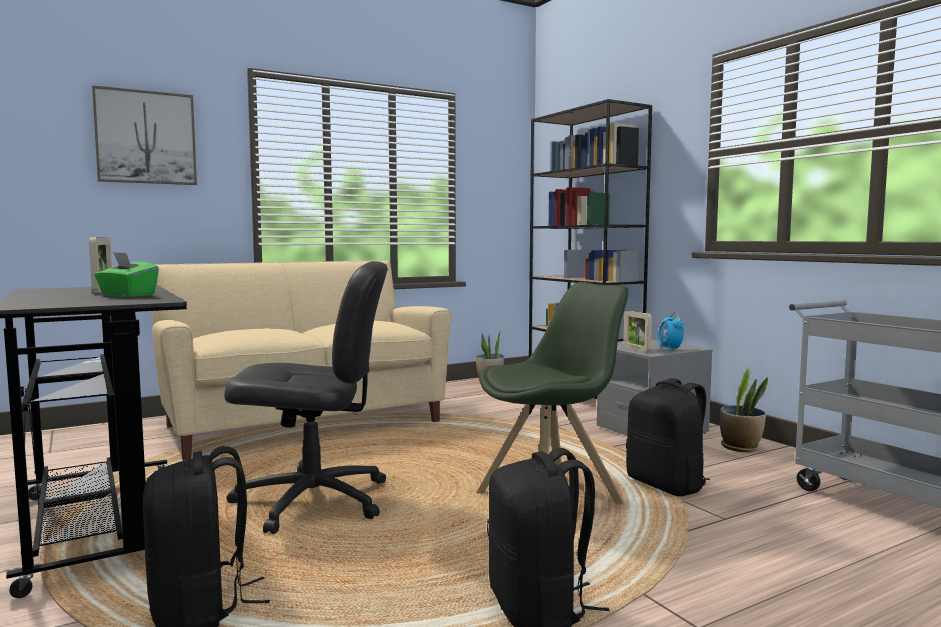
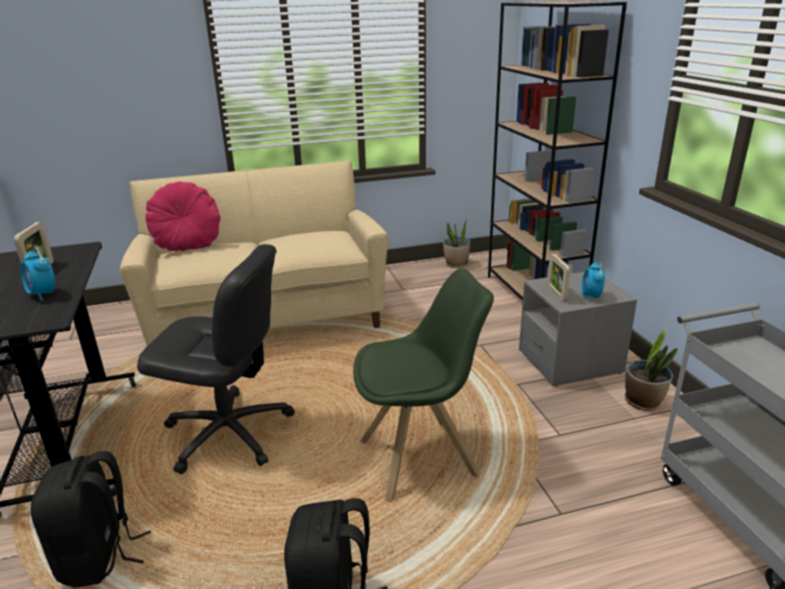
camera: 15 degrees right, 20 degrees up
(127, 295) = (43, 294): green tissue box -> alarm clock
(146, 137) = (112, 57): picture -> none
(225, 329) = (189, 247): none -> pink pillow
(667, 485) = (535, 454): black backpack -> none

